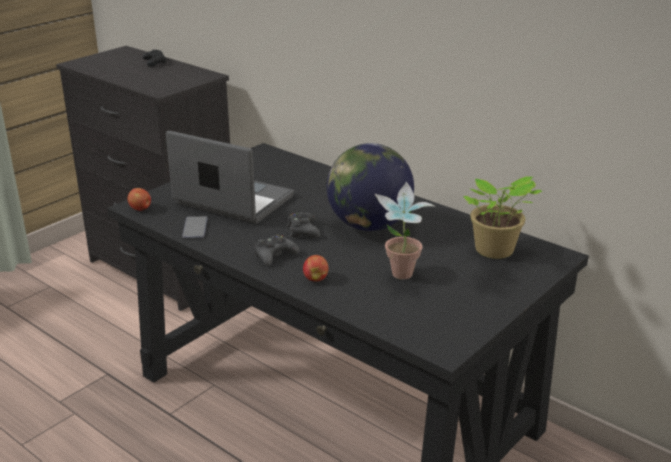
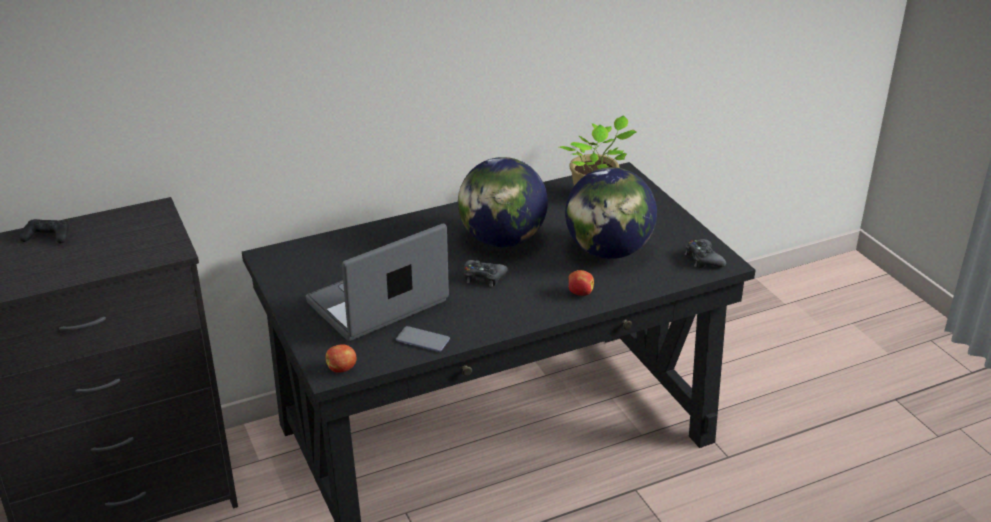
camera: 65 degrees left, 5 degrees up
(274, 255) = (520, 305): black game controller -> black game controller (703, 259)
(401, 278) = (608, 251): potted plant -> globe

